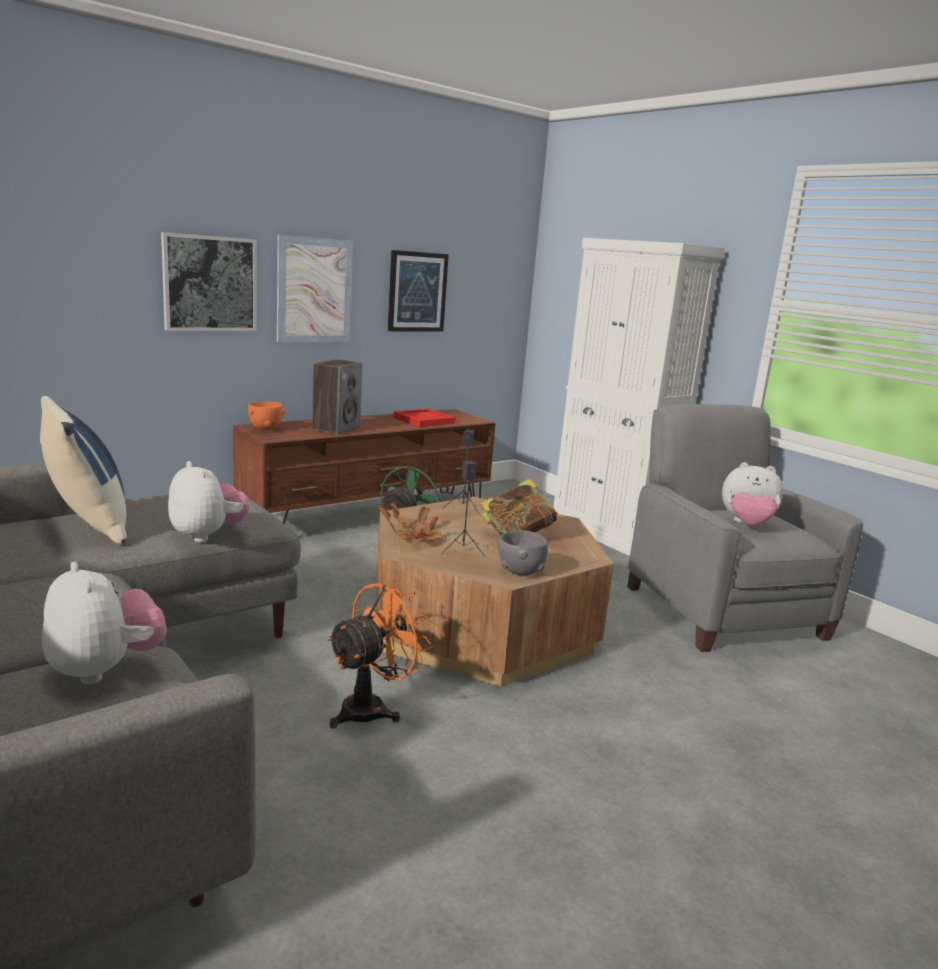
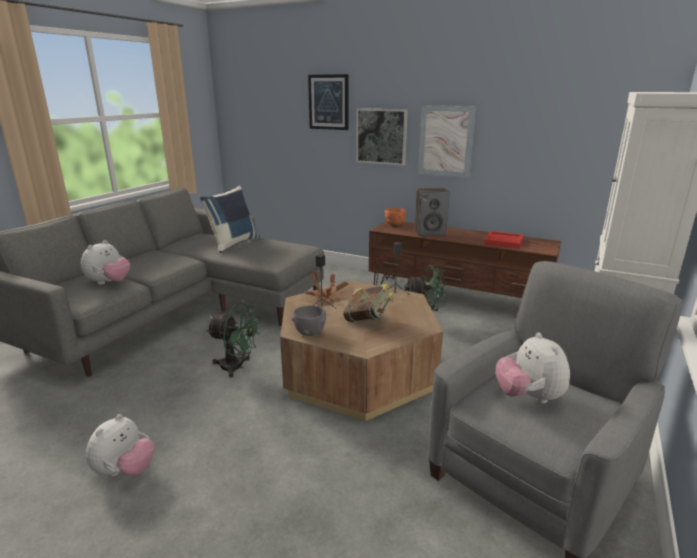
camera: 65 degrees right, 5 degrees up
(207, 535) = (248, 260): plush toy -> plush toy (125, 471)
(372, 708) = (237, 367): orange fan -> green fan
(417, 292) = (532, 143): picture -> picture (328, 102)

